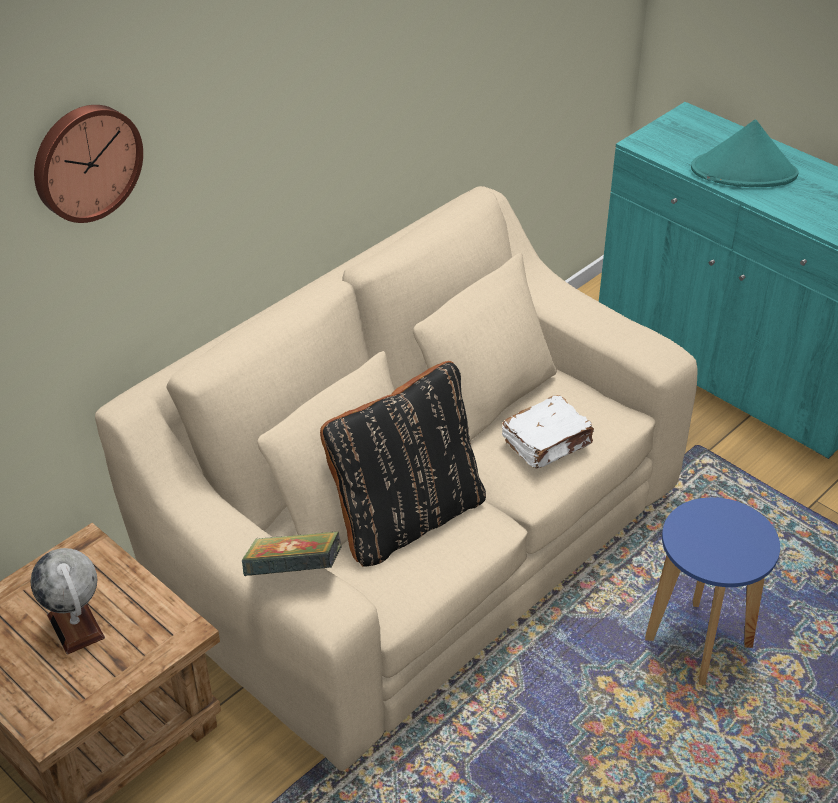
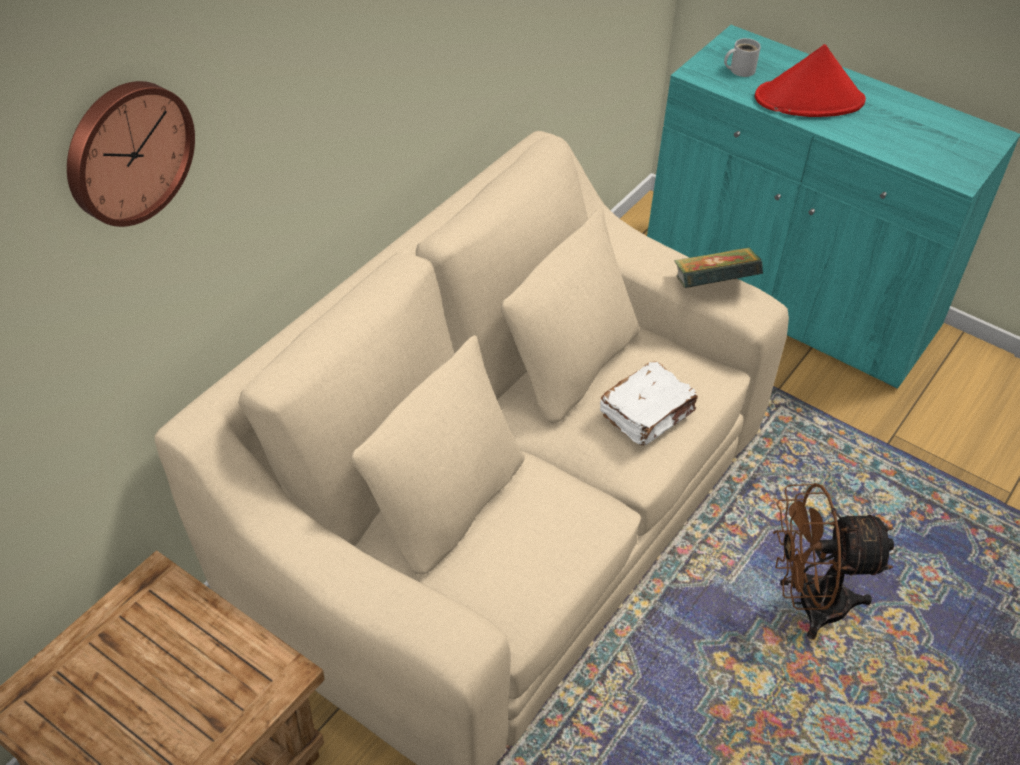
camera: 10 degrees left, 5 degrees up
(76, 626) = (158, 682): globe -> none
(294, 573) = (408, 603): book -> book (713, 287)
(407, 518) = (511, 514): black pillow -> none
(683, 142) = (739, 70): none -> white mug
(699, 643) = (808, 604): blue stool -> brown fan
(744, 172) = (809, 100): turquoise hat -> red hat

